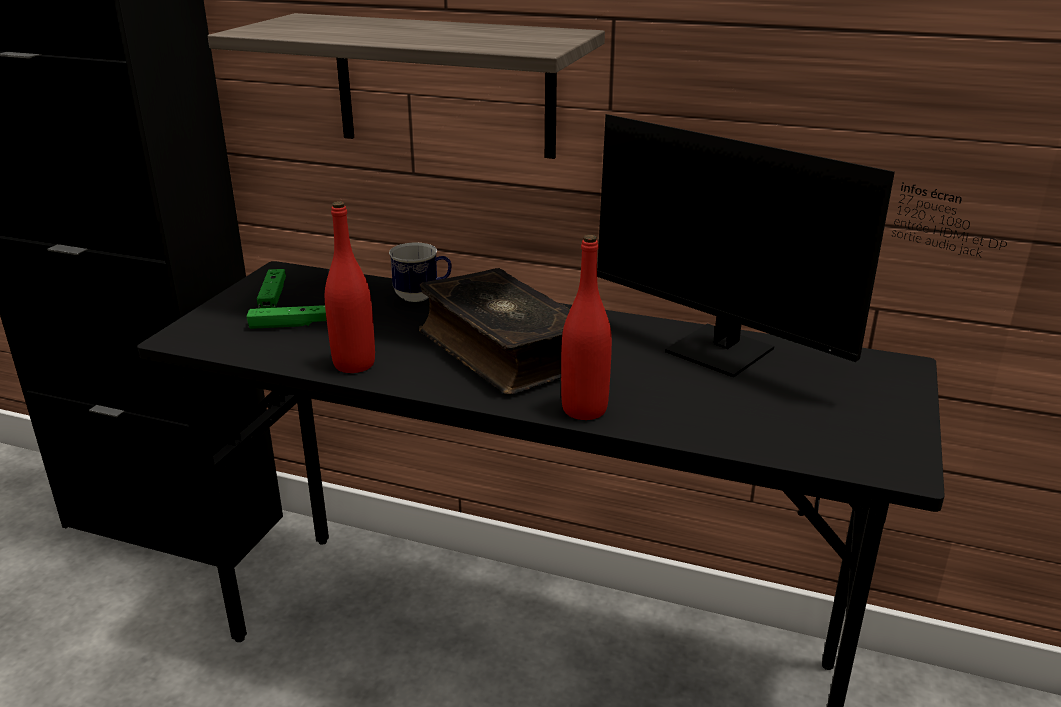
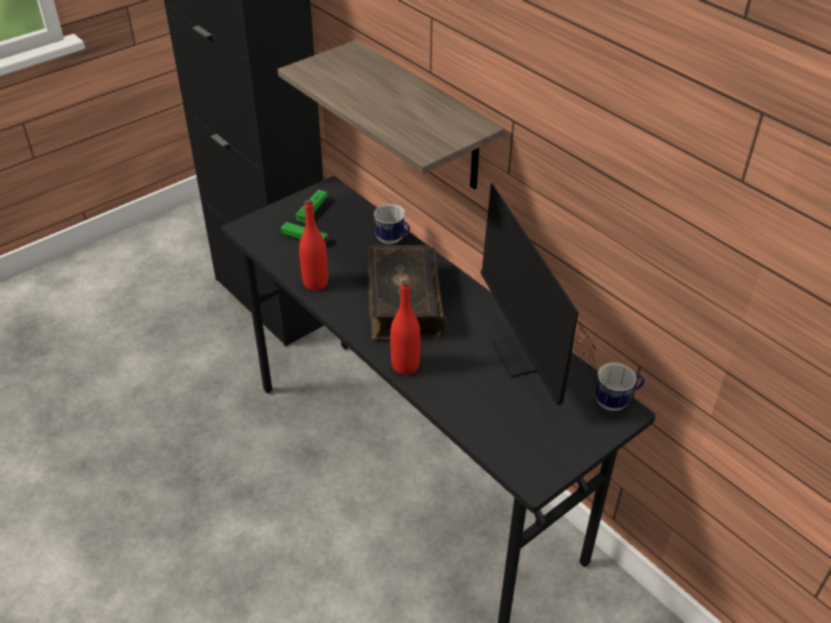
camera: 30 degrees right, 15 degrees up
(879, 360) = (616, 401): none -> mug

